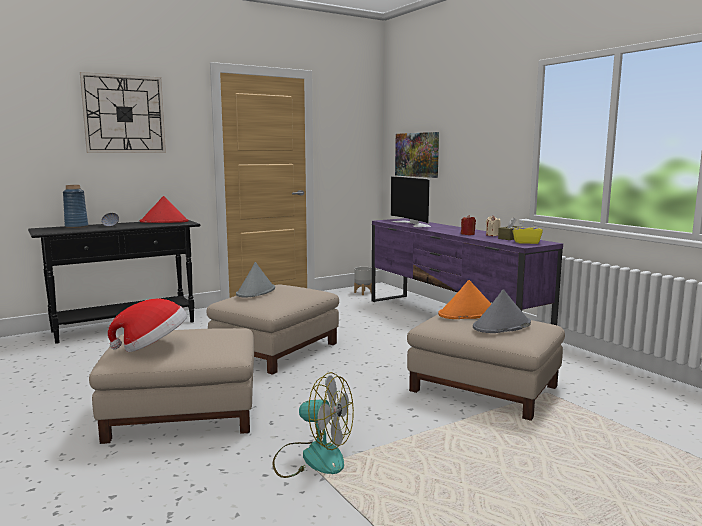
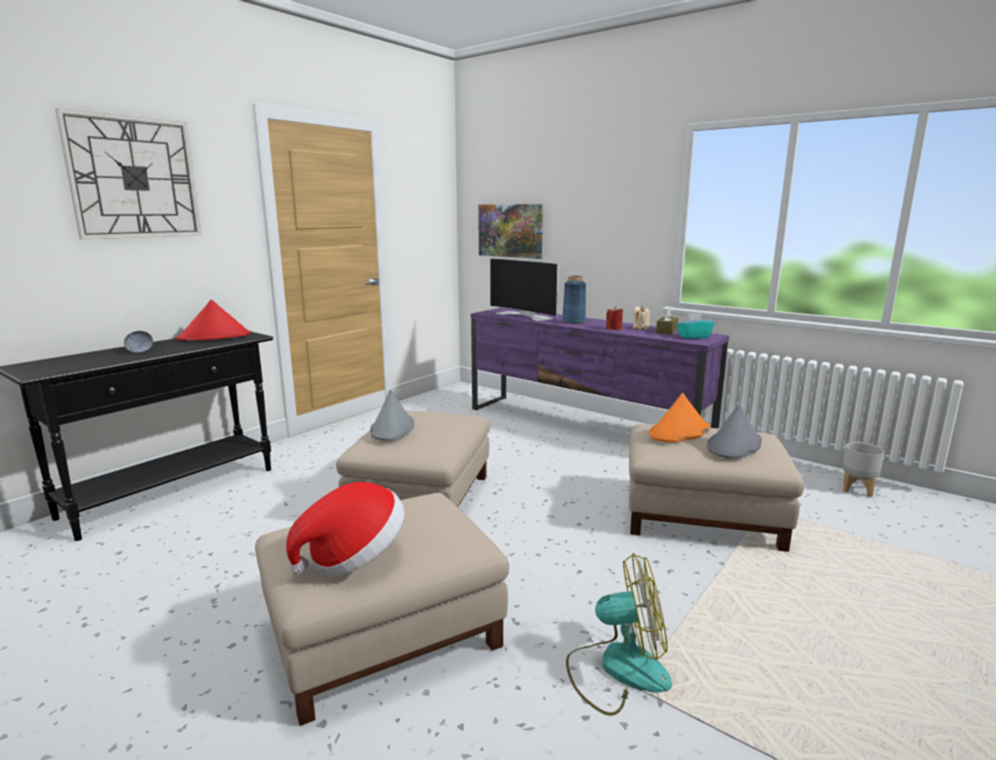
camera: 20 degrees left, 5 degrees up
(76, 226) = (81, 356): blue vase -> blue vase (574, 322)
(363, 292) = (453, 398): grey planter -> grey planter (857, 489)
(526, 242) = (693, 337): yellow tissue box -> turquoise tissue box

